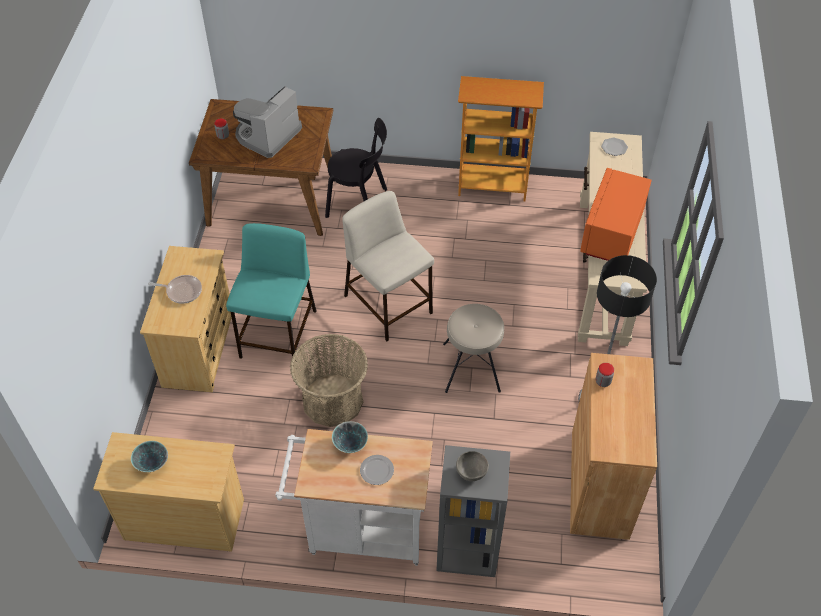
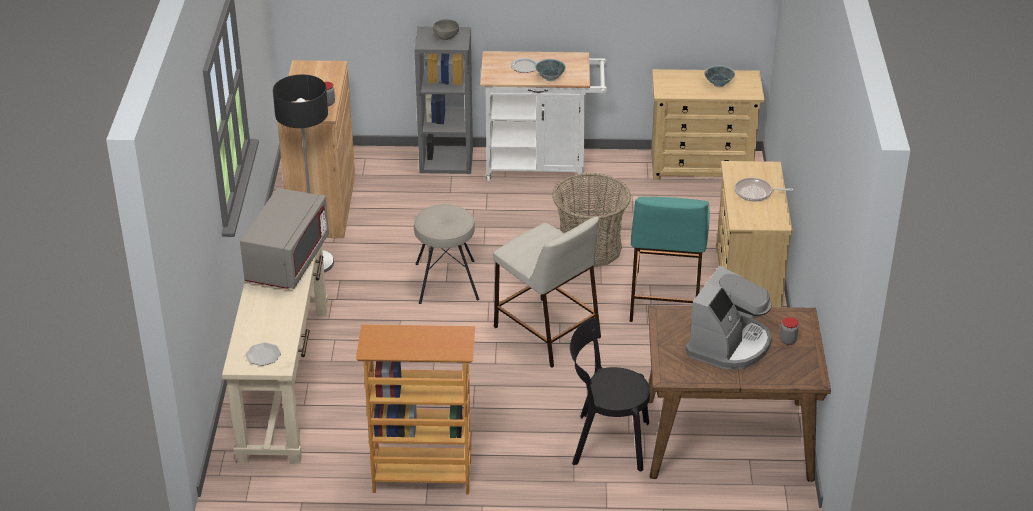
camera: 175 degrees right, 15 degrees down
(611, 233) = (288, 261): orange microwave -> grey microwave

